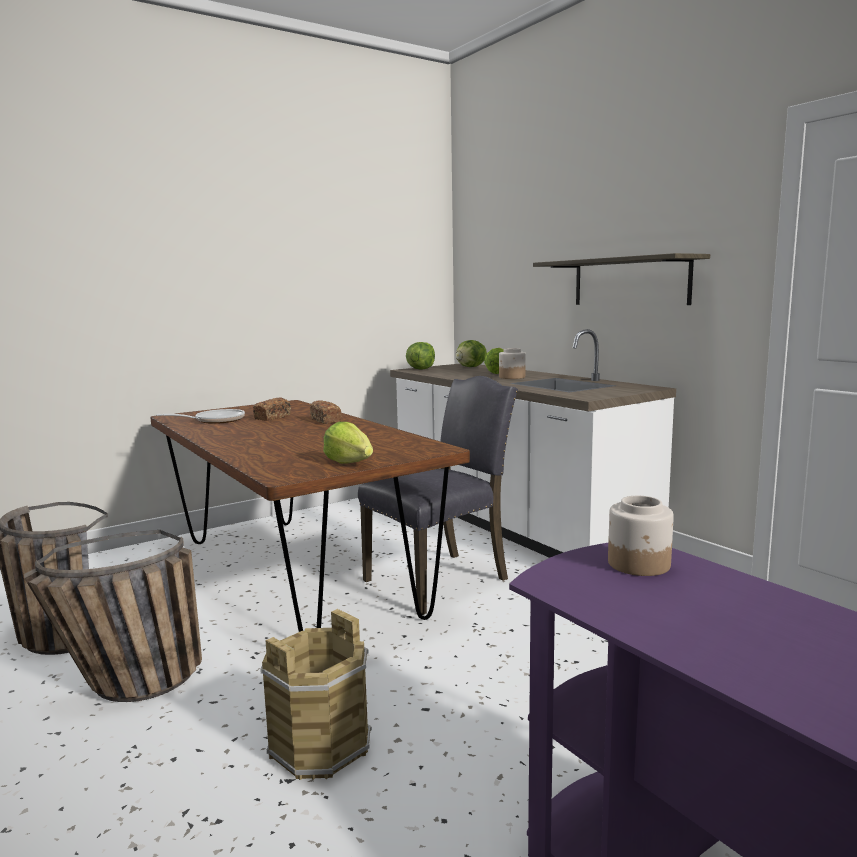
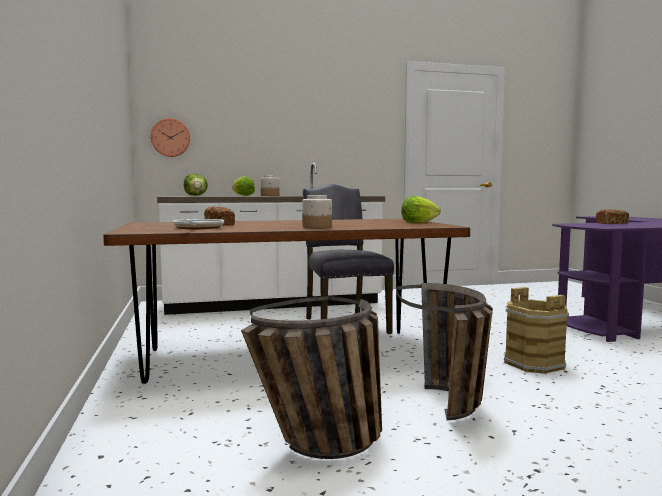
camera: 70 degrees left, 5 degrees down
(326, 420) = (264, 222): bread -> bread (611, 223)
(420, 369) = (176, 196): lettuce -> none
(477, 293) = (170, 138): none -> wall clock
(630, 282) = (323, 136): shelf -> none
(639, 564) = (582, 224): jar -> jar (317, 227)

